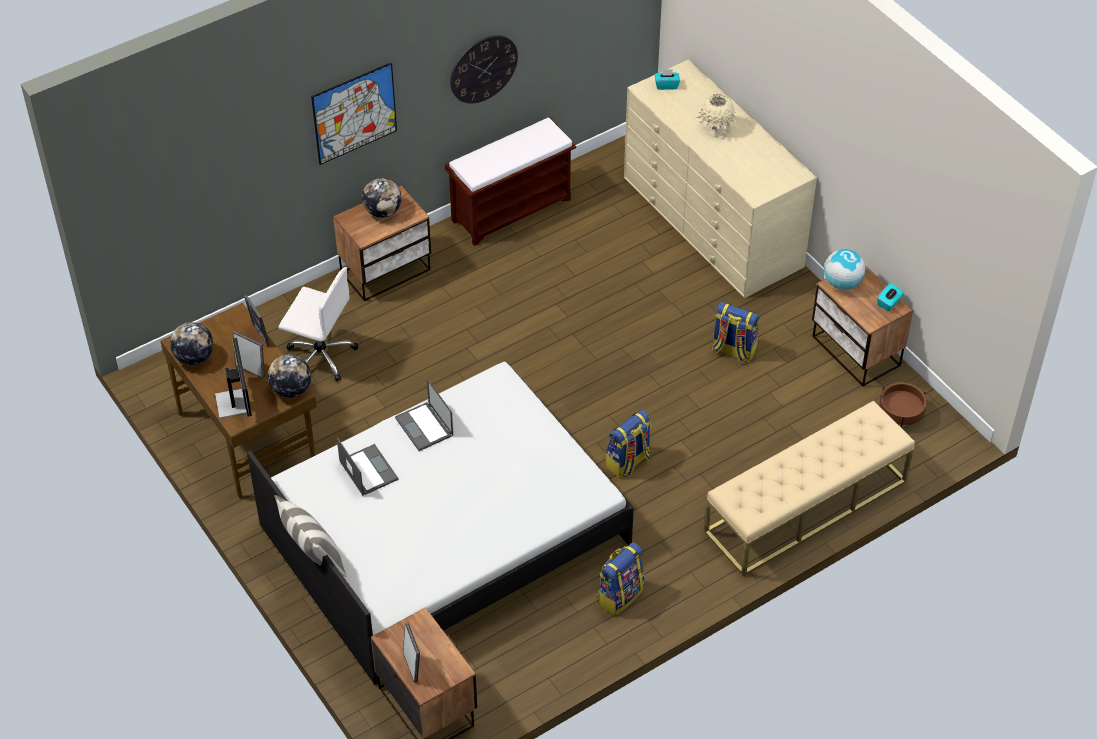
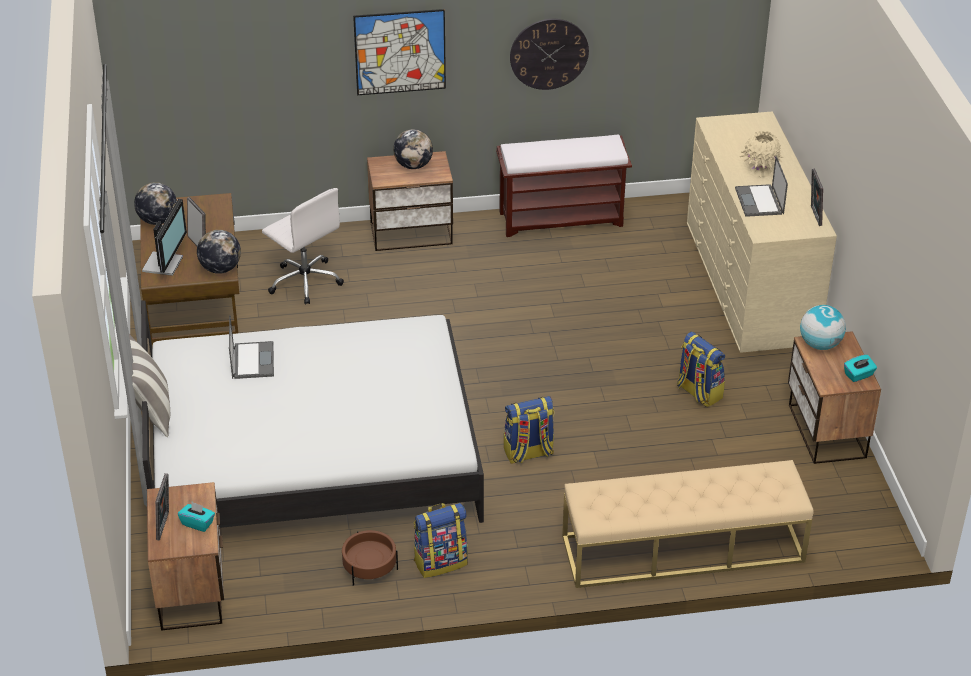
camera: 25 degrees right, 10 degrees down
(259, 336) = (225, 221): picture frame -> picture frame (814, 216)
(424, 427) = (329, 343): laptop -> laptop (759, 201)
(666, 85) = (735, 125): turquoise tissue box -> turquoise tissue box (197, 523)
(900, 414) = (838, 500): brown planter -> brown planter (369, 568)

